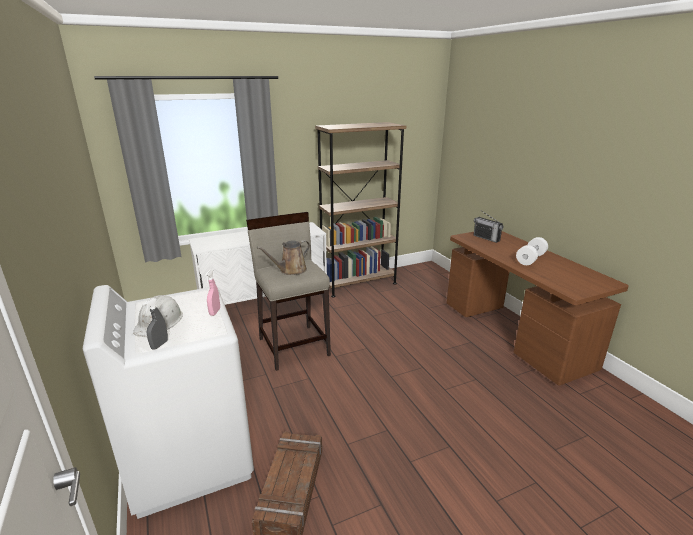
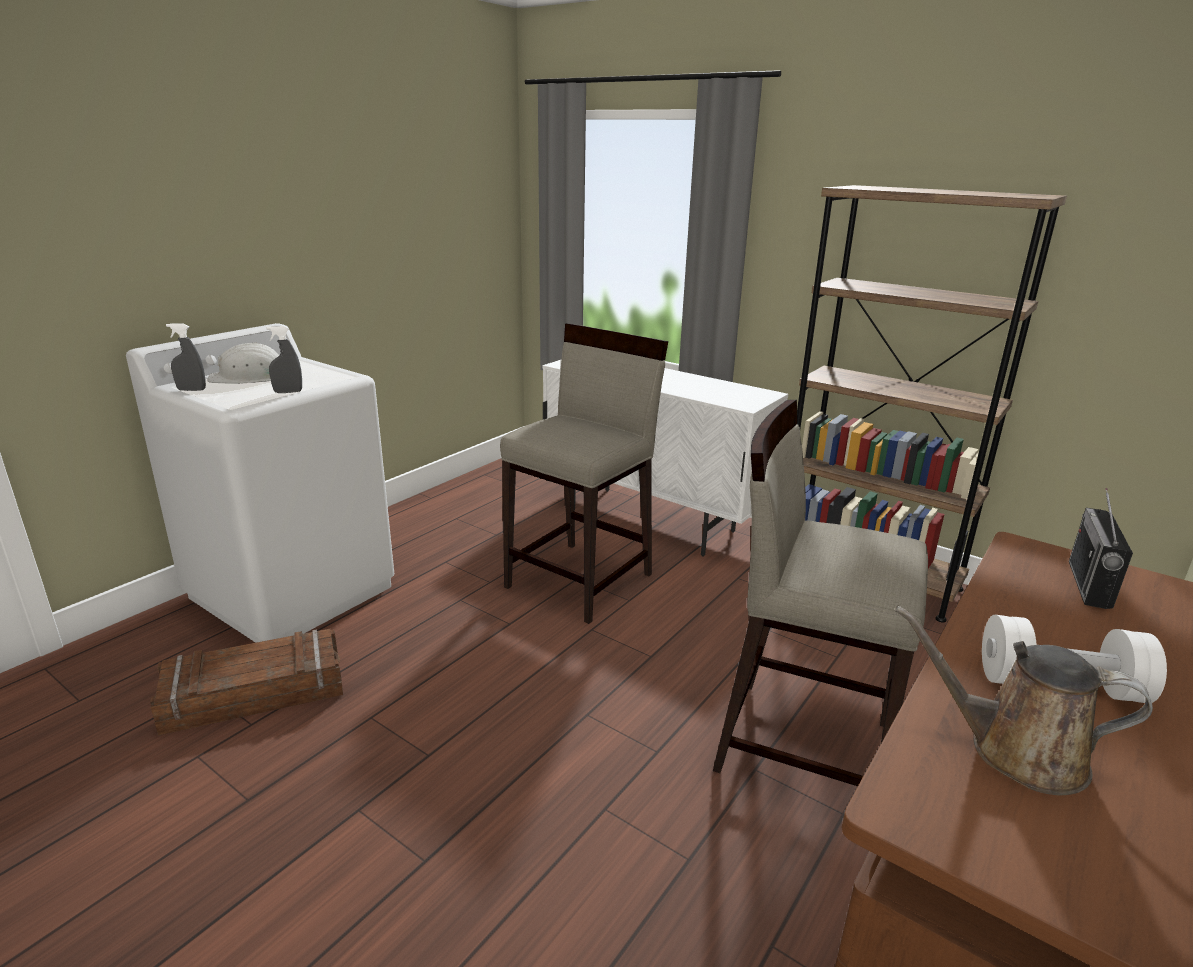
camera: 60 degrees right, 0 degrees up
(215, 312) = (288, 392): pink spray bottle -> grey spray bottle
(291, 270) = (572, 431): brown watering can -> brown watering can (1015, 751)
(437, 336) = (801, 744): none -> beige stool

